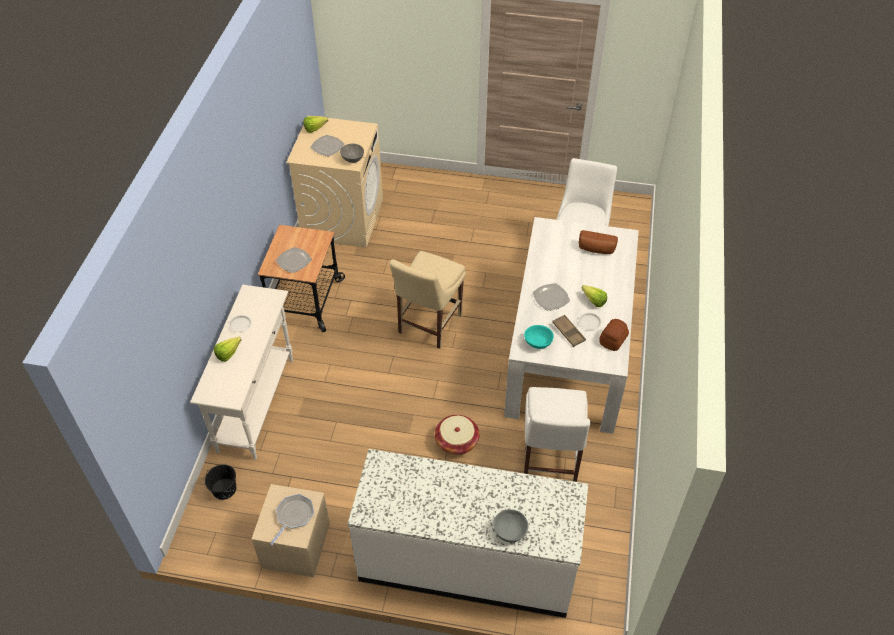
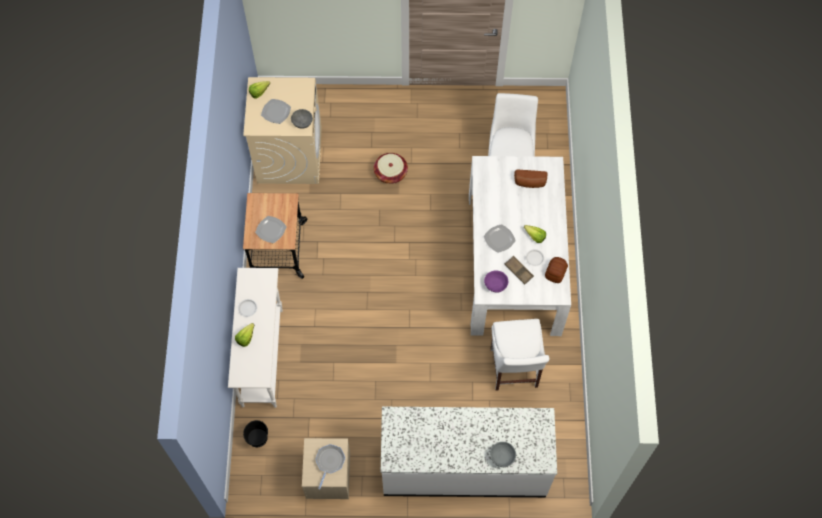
camera: 10 degrees left, 15 degrees up
(428, 326) = (390, 257): beige chair -> none
(457, 441) = (436, 364): basket -> basket (390, 173)
(538, 343) = (496, 285): turquoise bowl -> purple bowl

